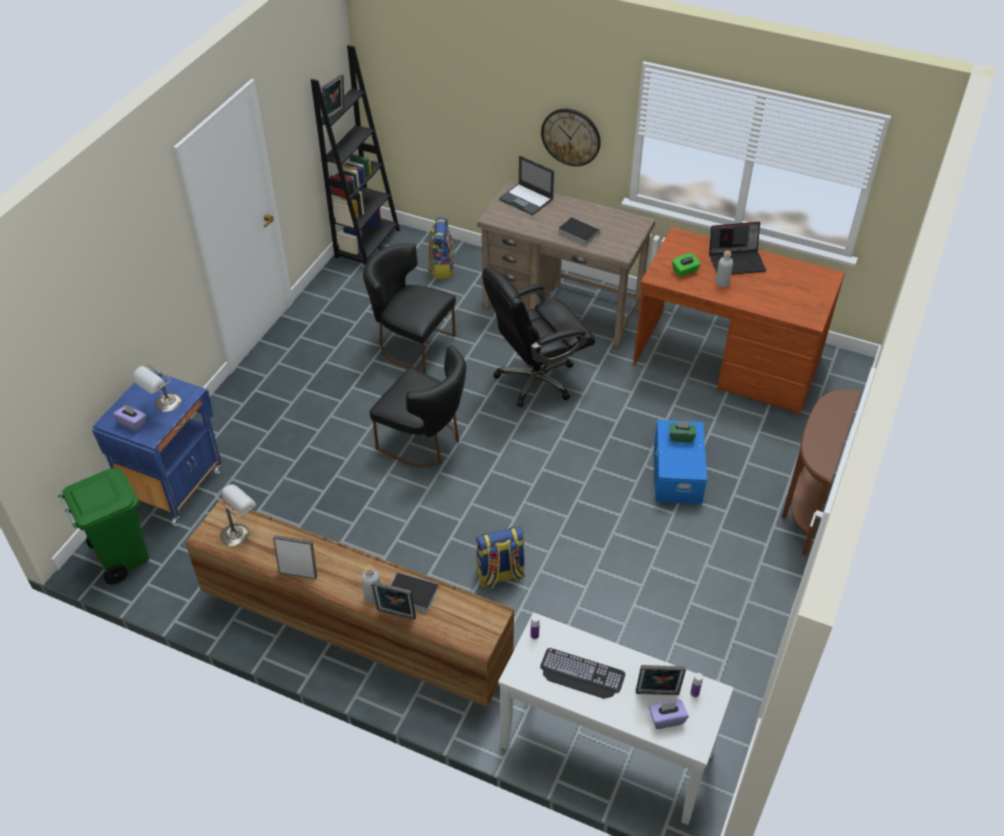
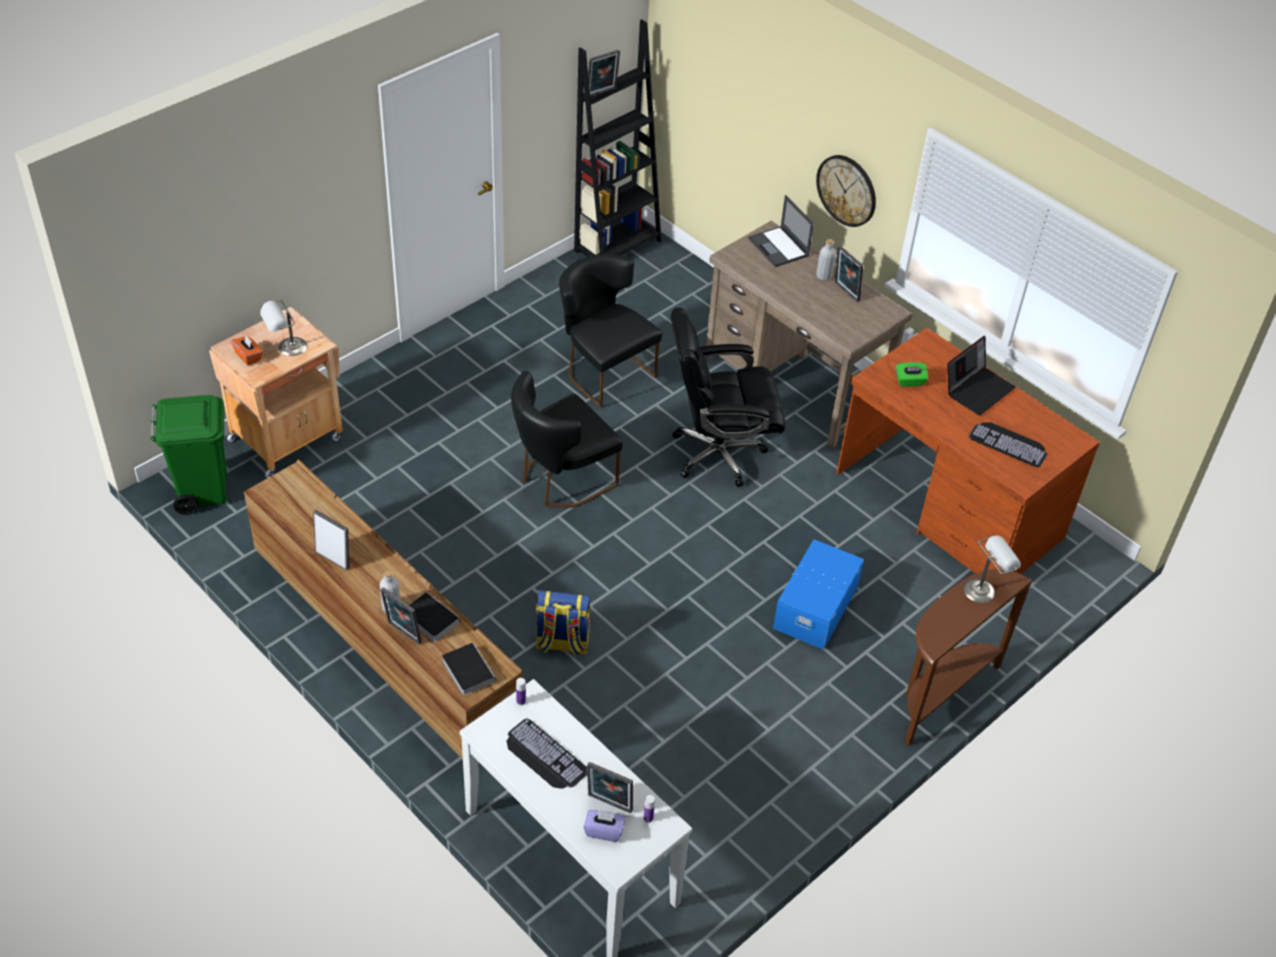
camera: 20 degrees right, 0 degrees up
(132, 423) = (248, 356): purple tissue box -> orange tissue box
(174, 486) = (287, 438): blue cart -> brown cart
(239, 531) = (299, 497): white table lamp -> white table lamp (984, 588)
(425, 442) = (561, 480): black chair -> black chair turned 90 degrees clockwise
(441, 267) = (684, 297): backpack -> none
(577, 233) = (812, 302): book -> book (467, 670)
(597, 218) = (845, 292): none -> picture frame
(681, 437) = (828, 567): green tissue box -> none
(722, 283) = (943, 409): grey bottle -> grey bottle (823, 276)
(736, 261) = (978, 389): laptop -> laptop turned 60 degrees counterclockwise
(784, 294) = (1009, 443): none -> keyboard

